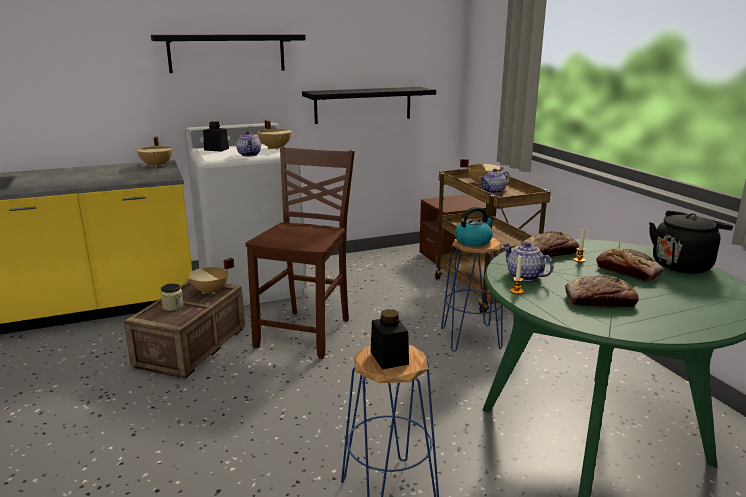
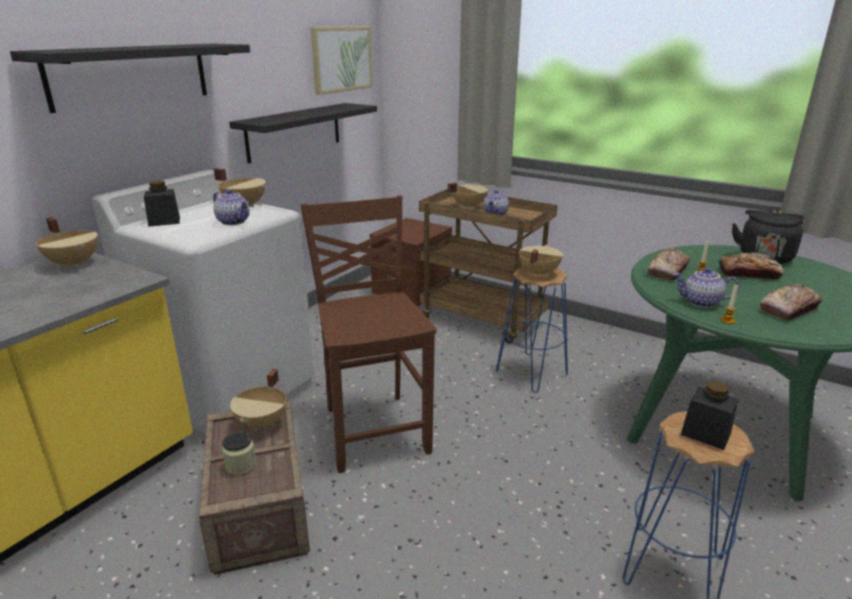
camera: 35 degrees left, 5 degrees up
(420, 50) = (341, 59): none -> picture
(473, 241) = (538, 273): kettle -> beige cooking pot

